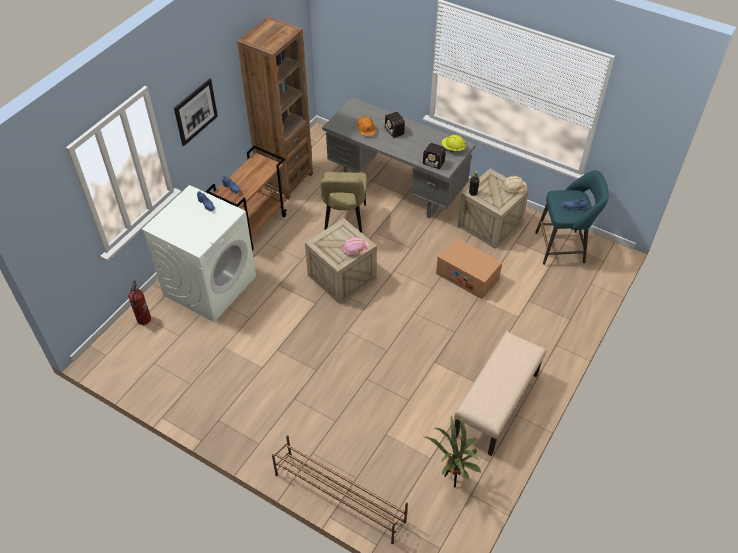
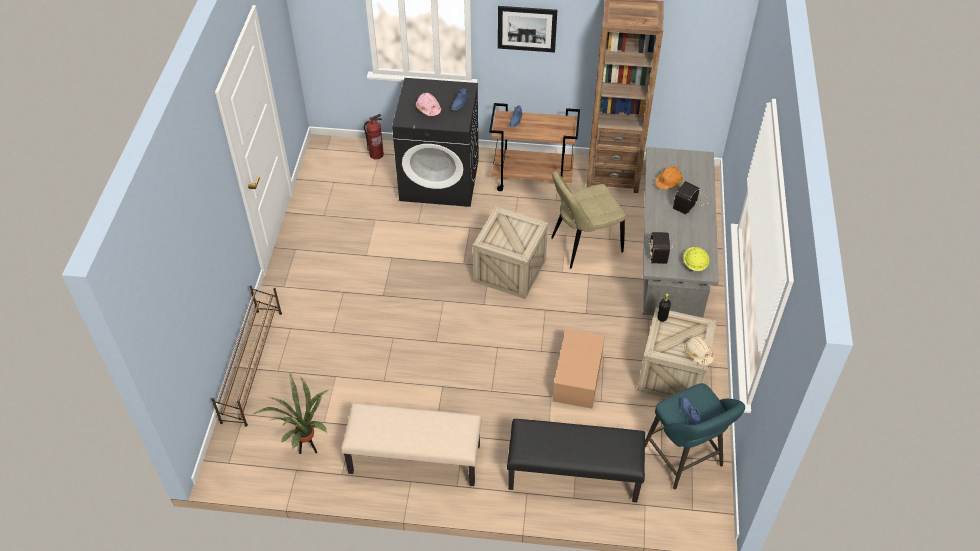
camera: 65 degrees right, 0 degrees up
(210, 285) = (440, 180): white washing machine -> black washing machine
(355, 249) = (510, 247): pink hard hat -> pink hard hat (428, 108)
(551, 312) = (573, 475): none -> black bench

